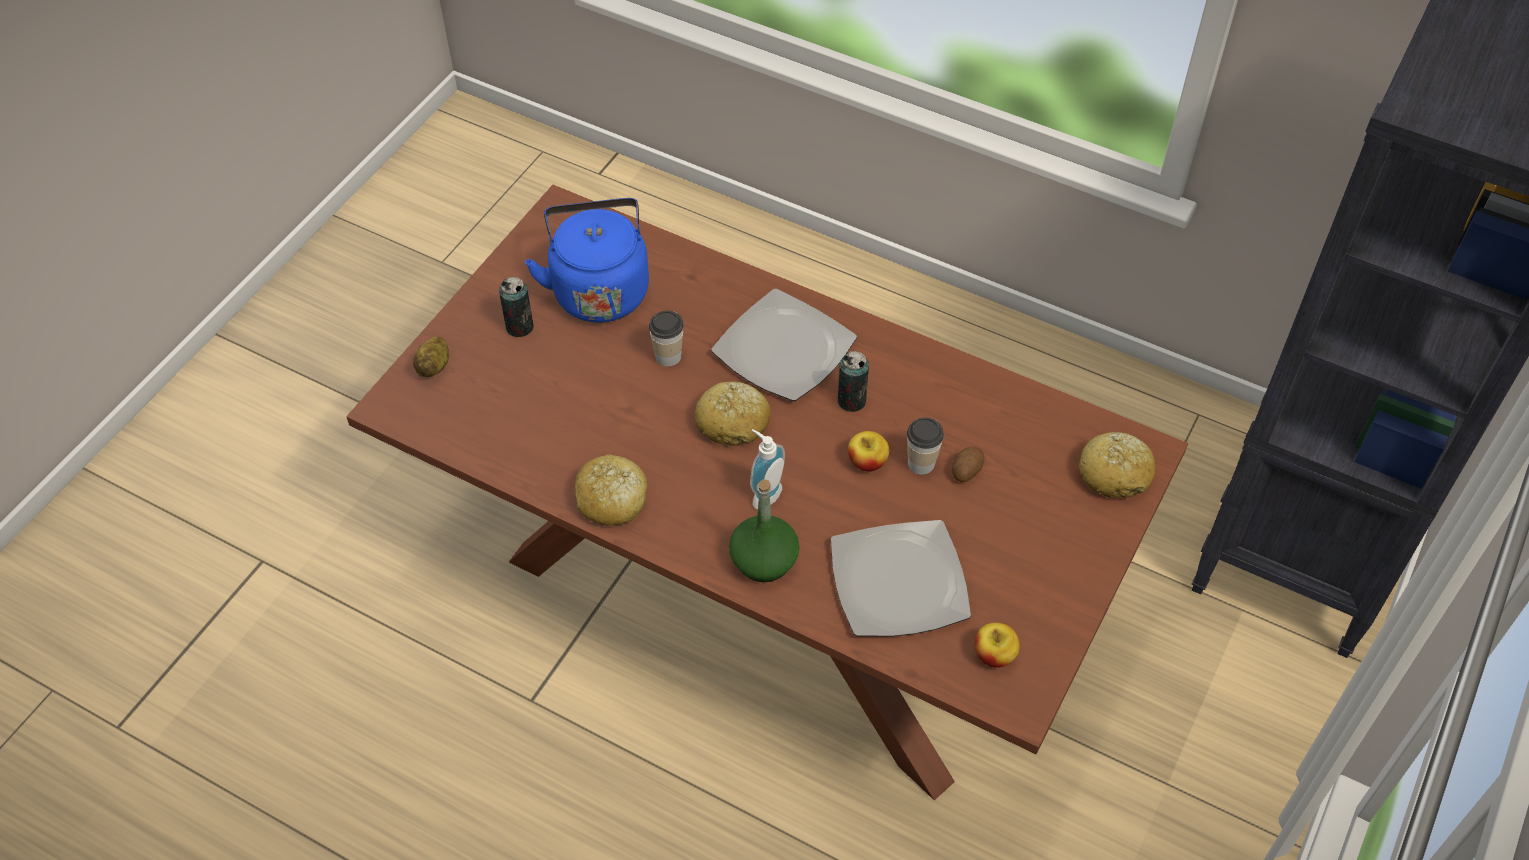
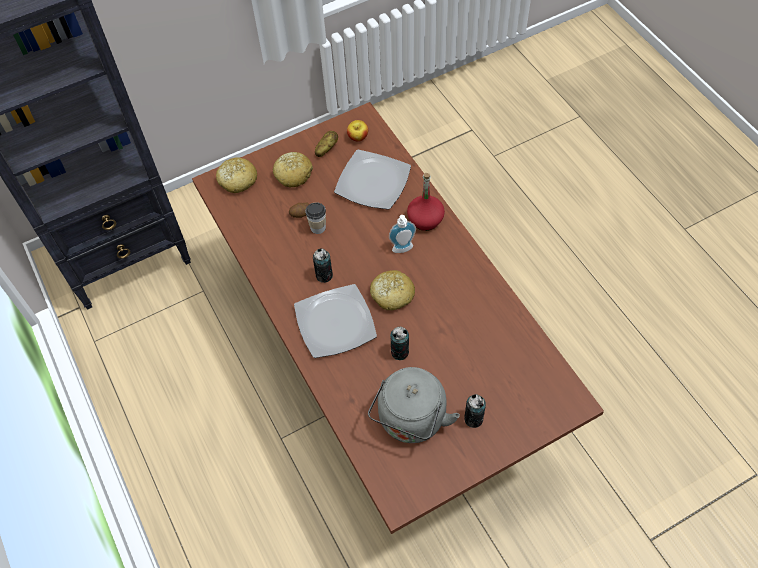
camera: 145 degrees left, 5 degrees up
(435, 366) = (537, 417): potato -> potato (326, 149)
(599, 289) = (411, 421): blue kettle -> grey kettle
(612, 499) = (479, 284): bread -> bread (293, 174)
(668, 356) = (400, 352): cup -> can
(764, 561) = (425, 219): green bottle -> red bottle
(867, 462) = (342, 241): apple -> none

